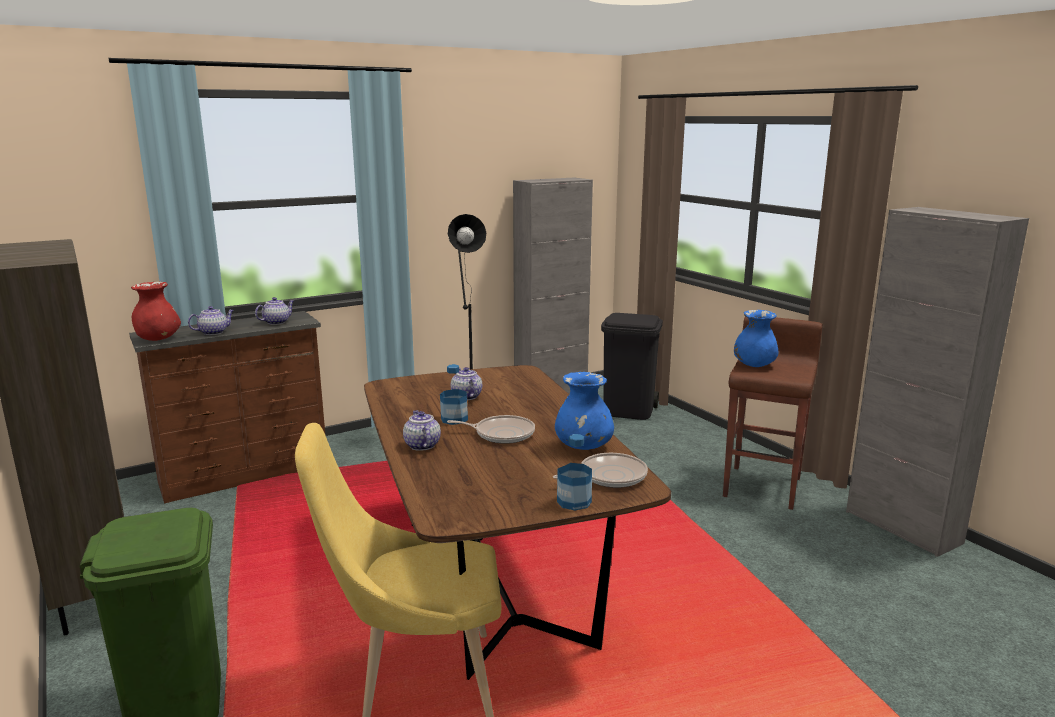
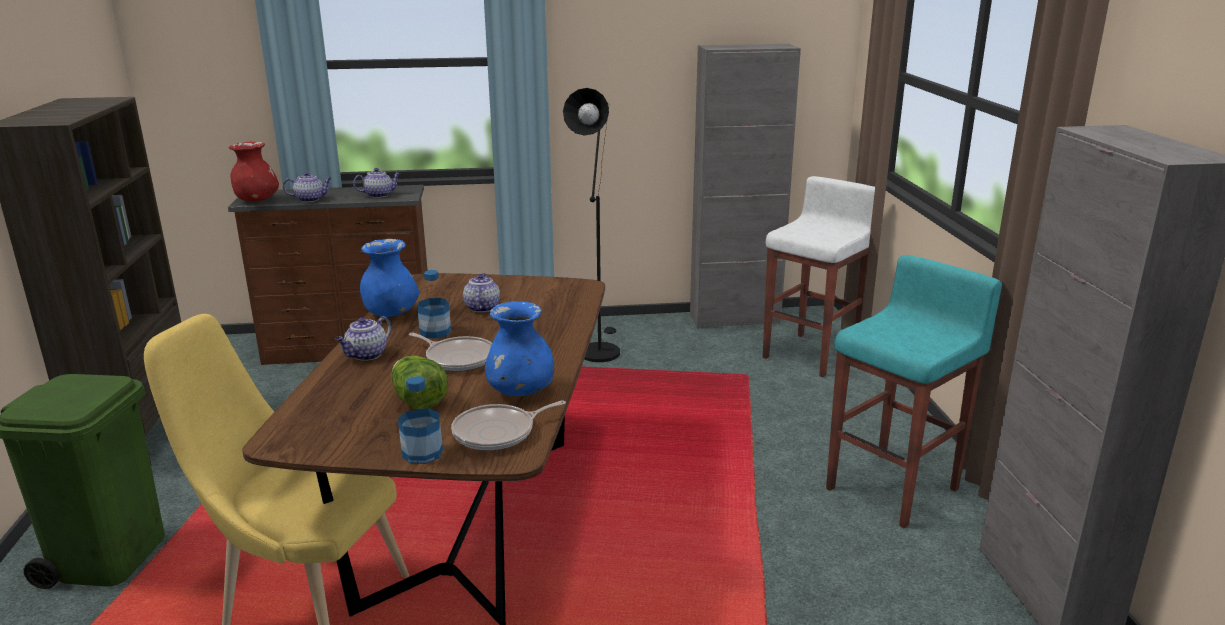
camera: 25 degrees right, 5 degrees up
(421, 445) = (366, 355): teapot -> teapot turned 150 degrees counterclockwise
(515, 468) = (418, 401): none -> lettuce
(609, 476) = (498, 433): frying pan -> frying pan turned 150 degrees clockwise
(629, 411) = (813, 354): black trash can -> white stool
(754, 365) = (886, 324): blue vase -> blue vase (391, 313)
(763, 486) = (895, 488): brown stool -> turquoise stool

